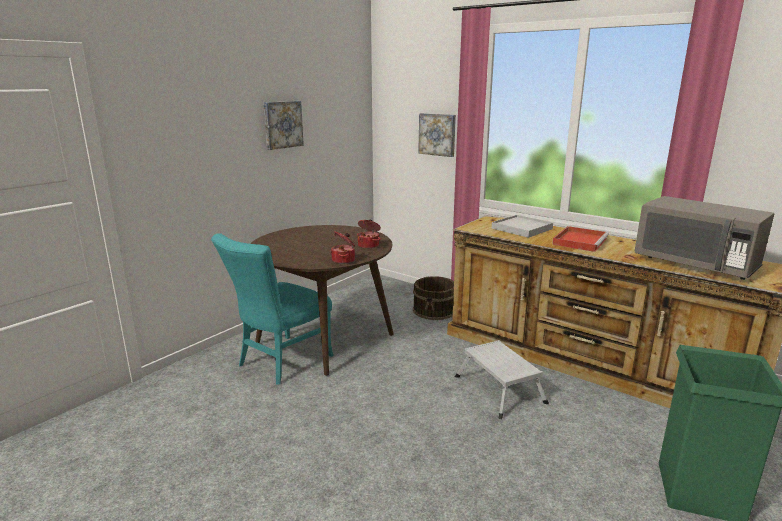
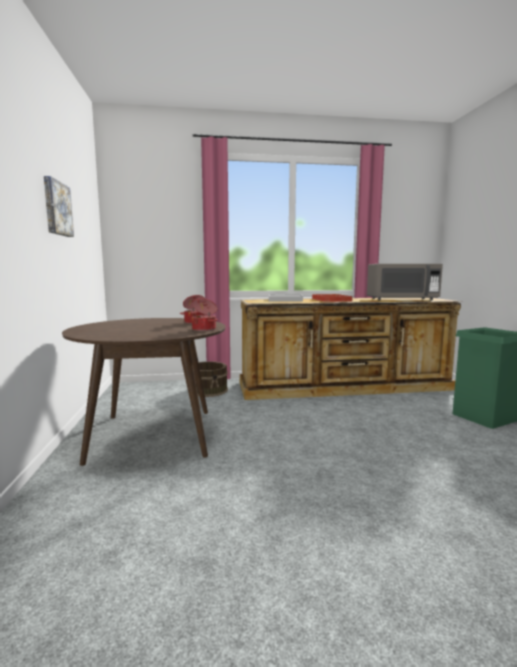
camera: 45 degrees left, 10 degrees down
(280, 362) = (140, 467): turquoise chair -> none
(437, 134) = (178, 241): picture -> none
(500, 389) = (333, 415): white step ladder -> none

